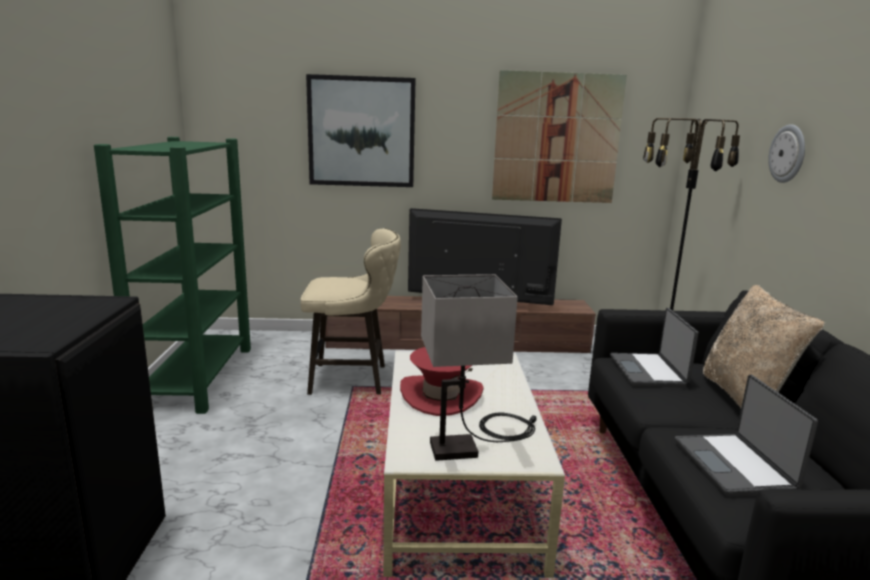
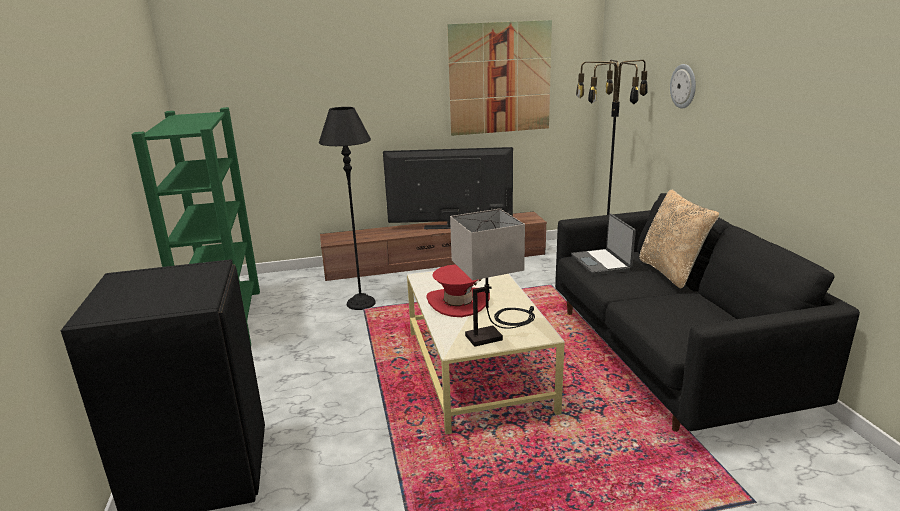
camera: 10 degrees left, 5 degrees up
(353, 379) = (361, 303): beige stool -> black floor lamp
(361, 132) = (333, 88): picture -> none
(735, 466) = (671, 318): laptop -> none

